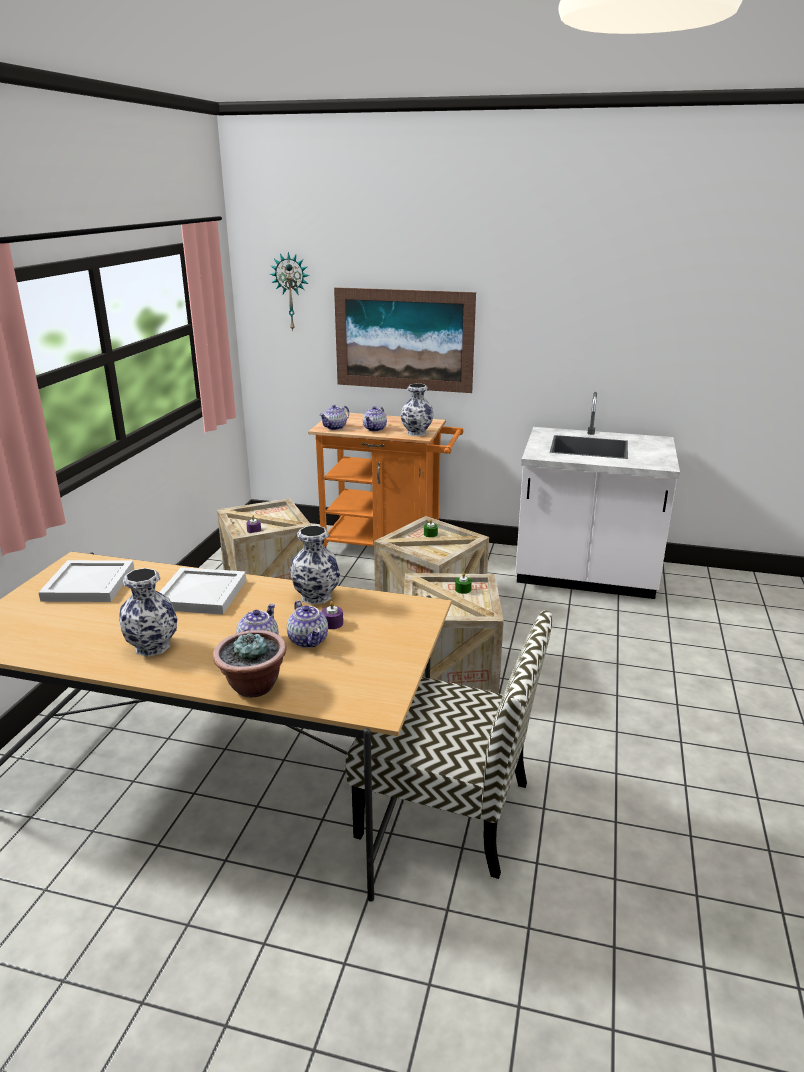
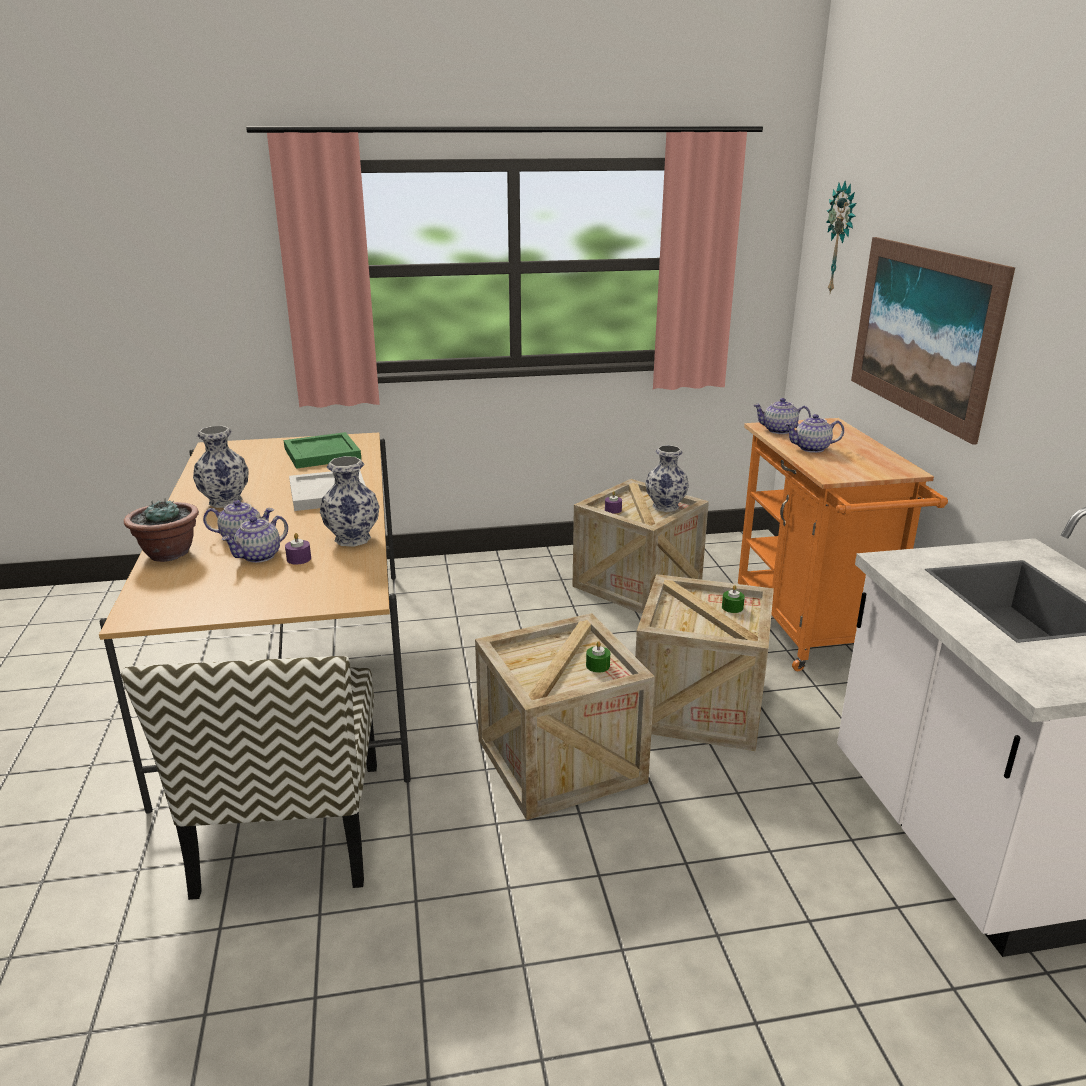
camera: 65 degrees right, 0 degrees up
(88, 584) = (323, 453): white tray -> green tray
(417, 432) = (841, 471): vase -> vase (666, 506)

